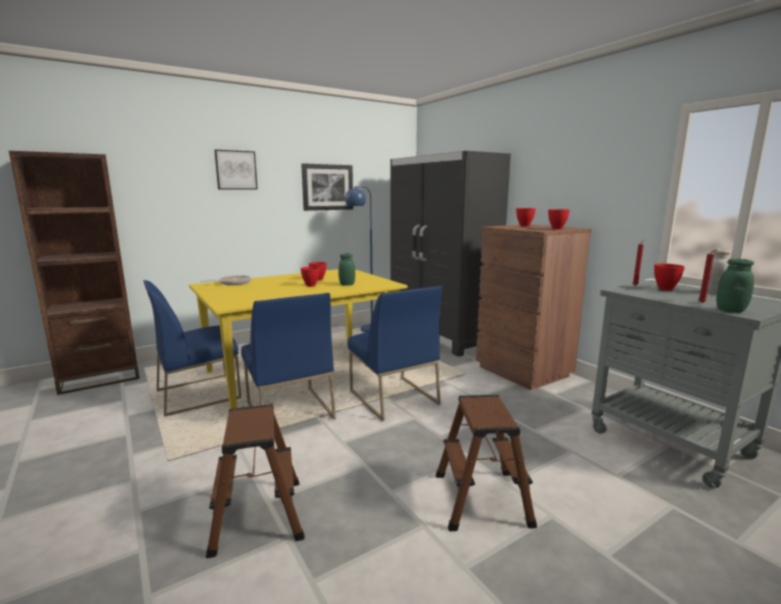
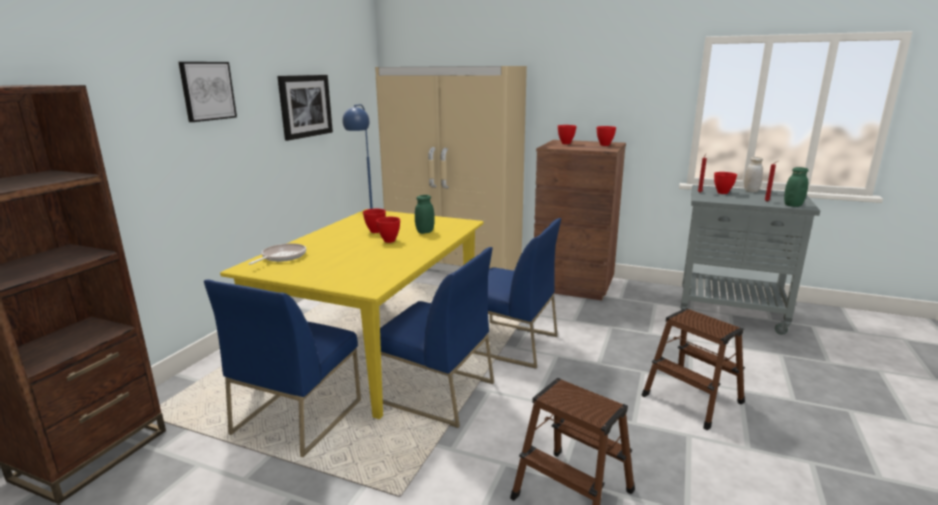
camera: 35 degrees left, 5 degrees up
(440, 335) = (454, 268): black cabinet -> beige cabinet

